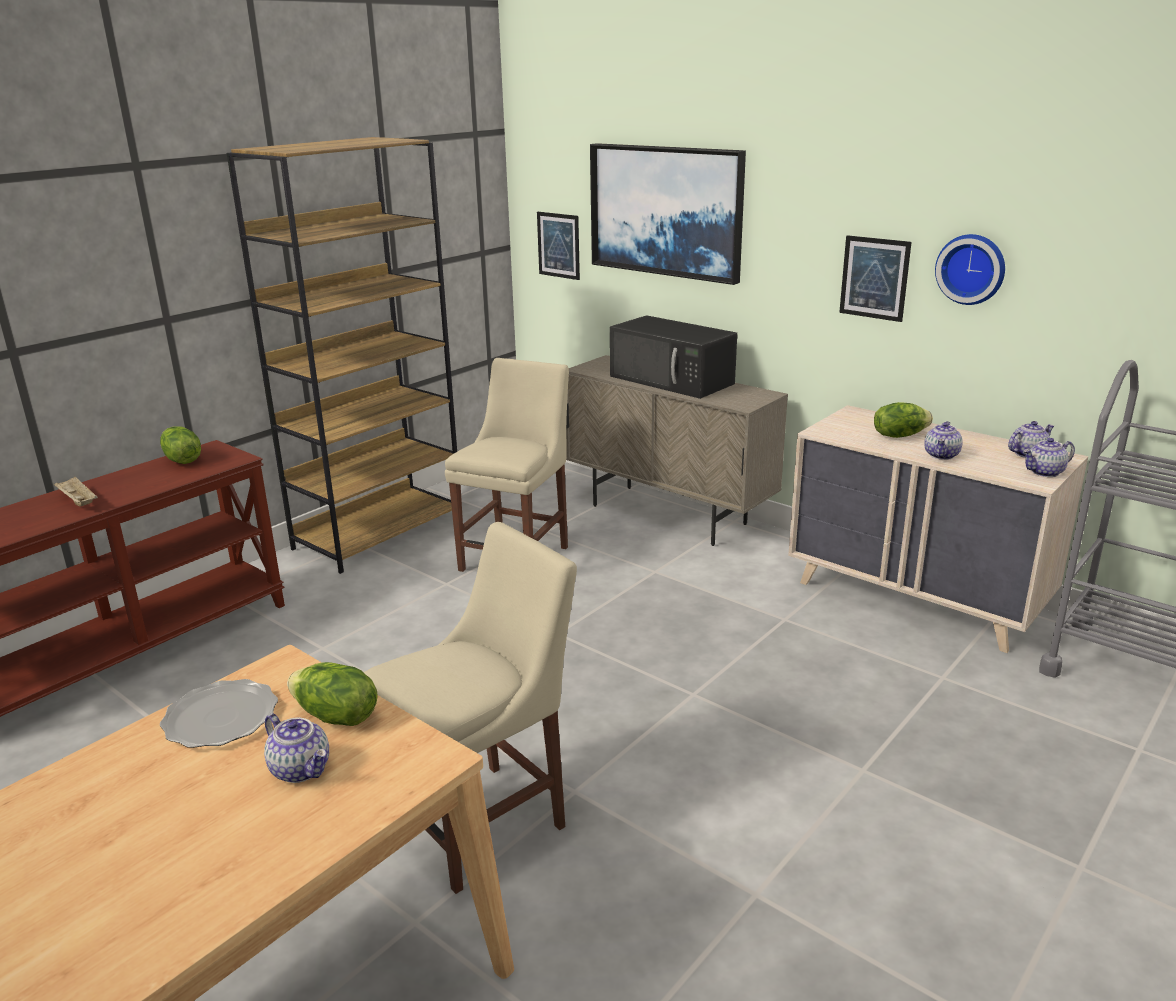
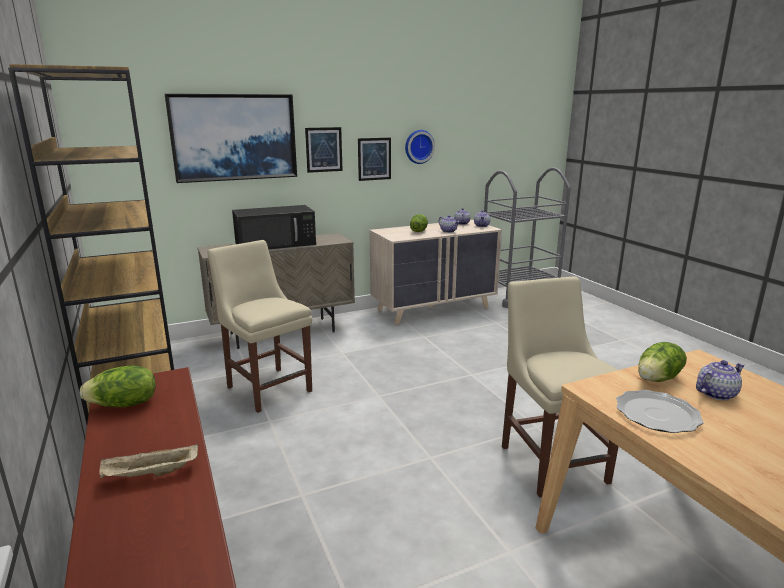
camera: 65 degrees left, 5 degrees down
(558, 245) = (132, 175): picture -> picture (324, 149)

